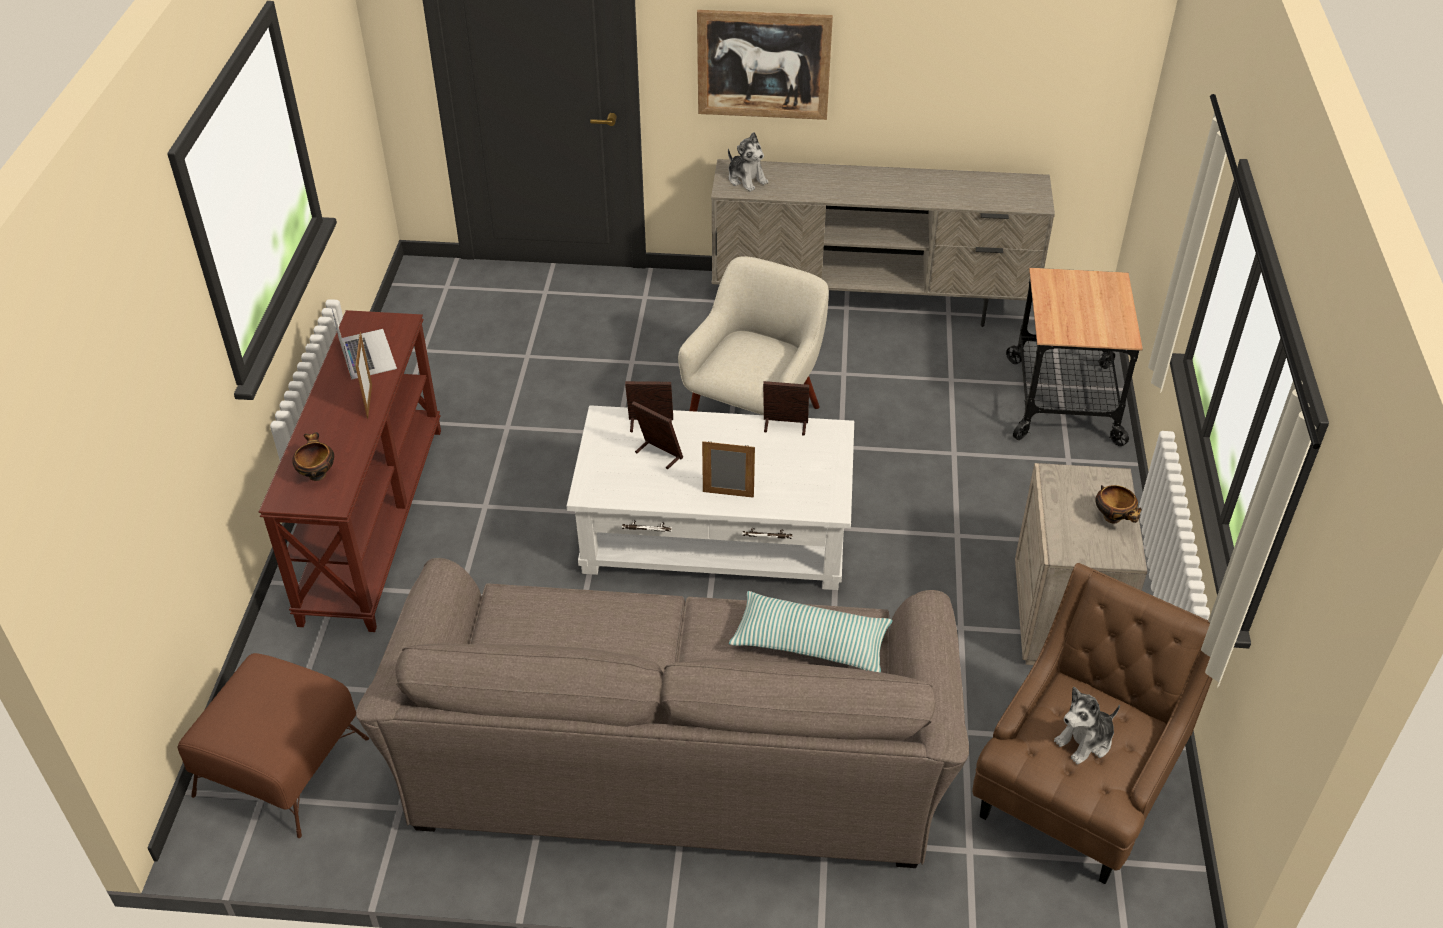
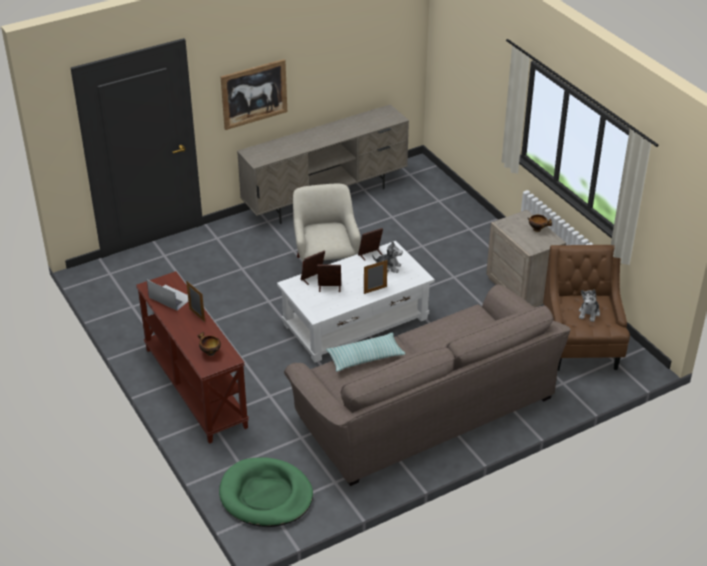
camera: 35 degrees left, 5 degrees down
(280, 767) = (266, 495): brown ottoman -> green dog bed
(746, 179) = (261, 154): plush toy -> plush toy (388, 267)
(810, 643) = (464, 327): pillow -> pillow (365, 358)
(1065, 401) = (447, 206): cart -> none

